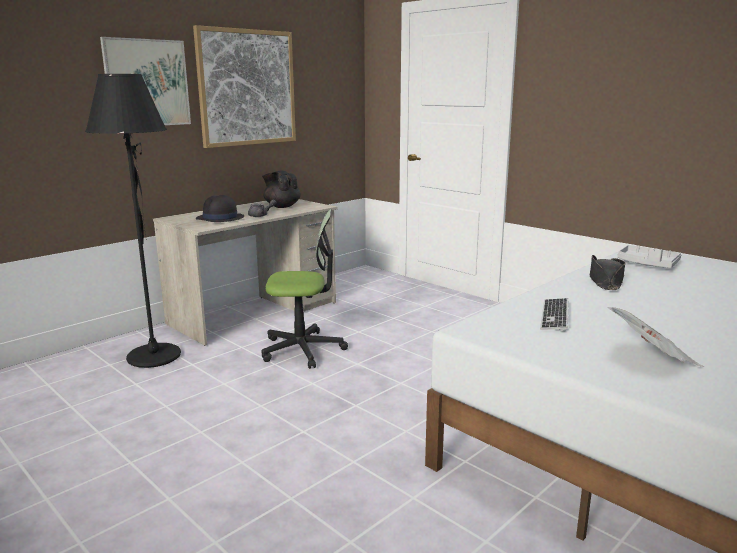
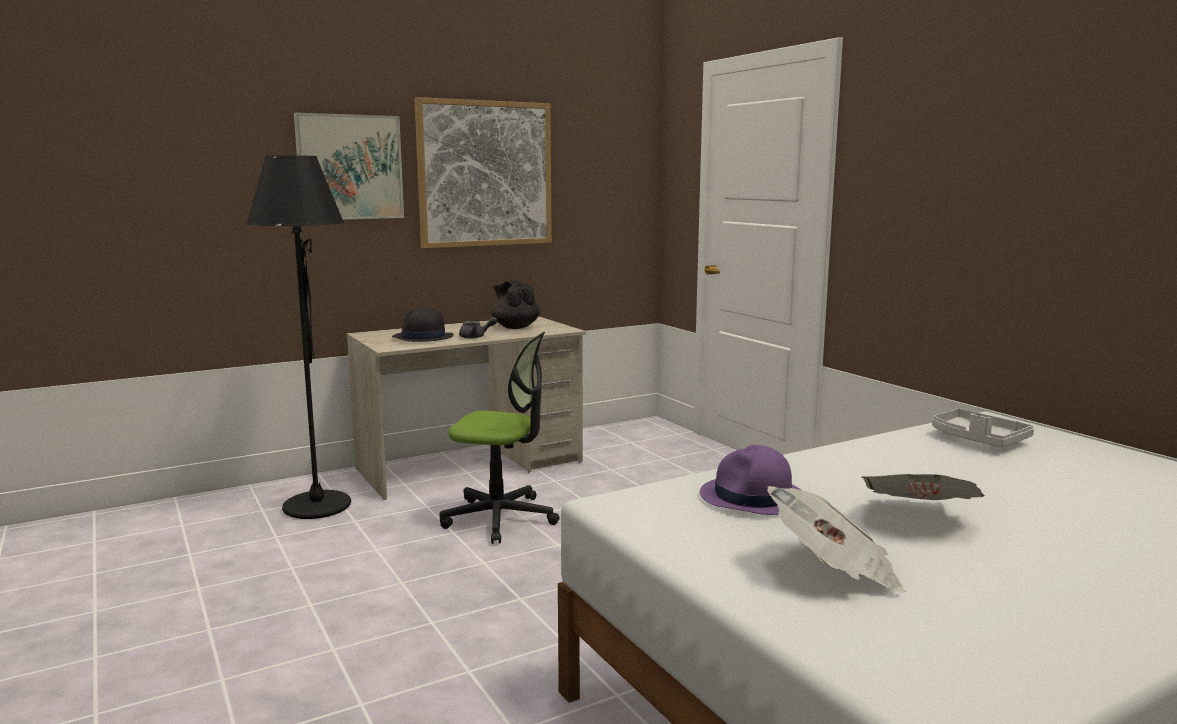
camera: 15 degrees right, 5 degrees down
(554, 316) = (752, 498): keyboard -> purple hat
(605, 281) = (883, 457): black hat -> none
(664, 318) = (918, 518): none -> newspaper

